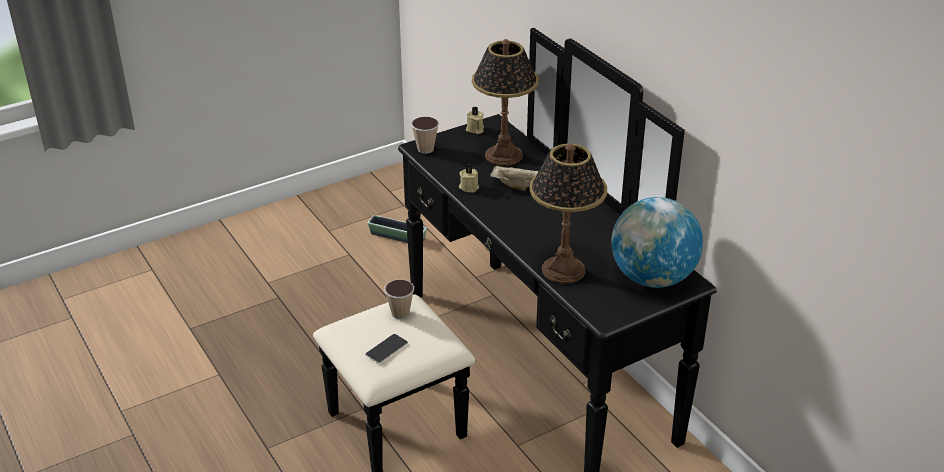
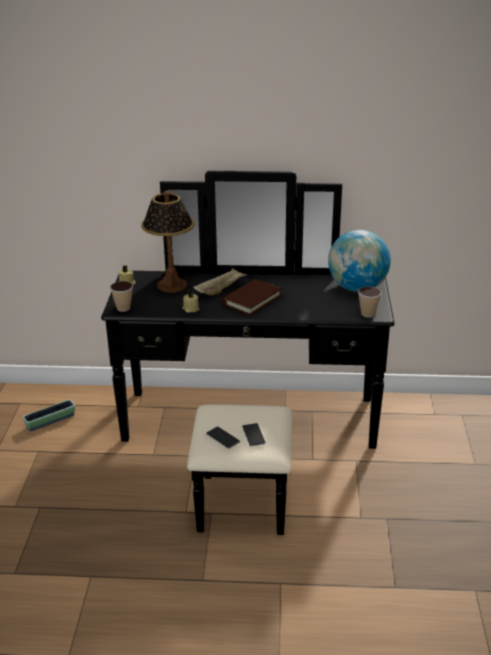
camera: 55 degrees left, 5 degrees down
(363, 330) = (223, 437): none -> phone
(400, 313) = (222, 415): cup -> cup (368, 314)
(533, 216) = (252, 300): none -> brown book
(563, 269) = (318, 310): table lamp -> none

